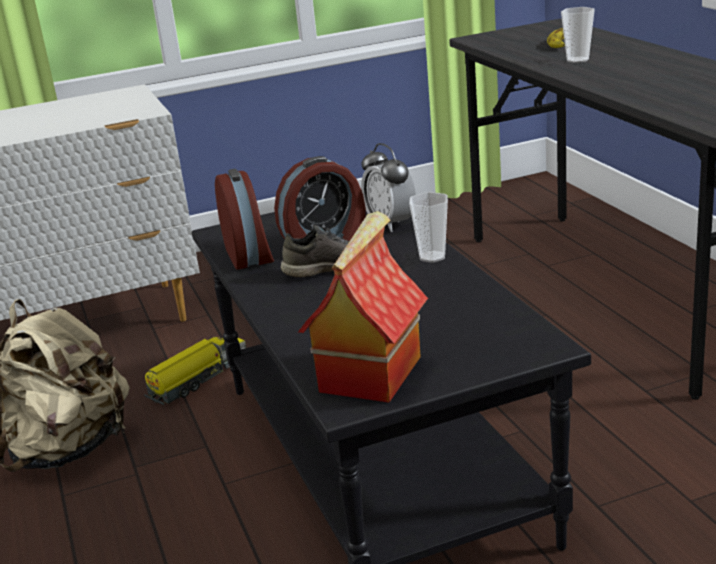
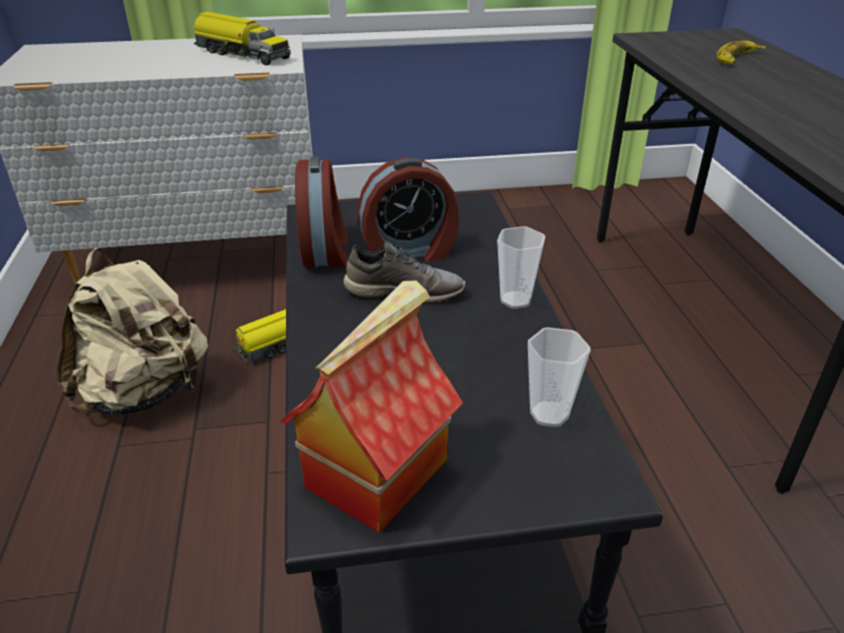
camera: 10 degrees right, 10 degrees up
(98, 109) = (241, 54): none -> toy truck
(390, 224) = (487, 242): alarm clock -> none
(577, 60) = (745, 83): cup -> cup (549, 414)

